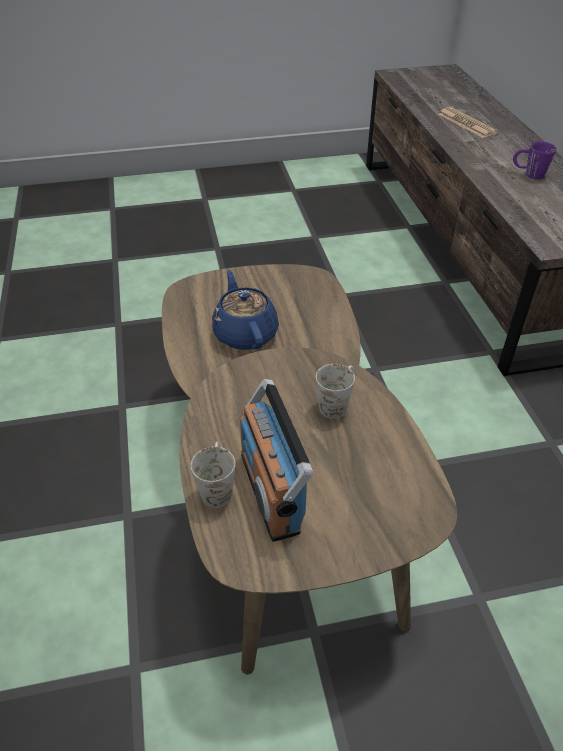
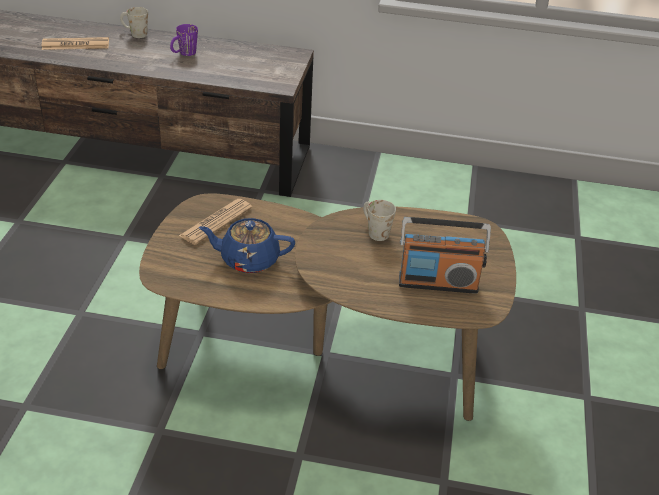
camera: 70 degrees left, 5 degrees down
(216, 486) = (421, 305): white mug -> white mug (134, 34)
(290, 294) = (216, 222): none -> newspaper

